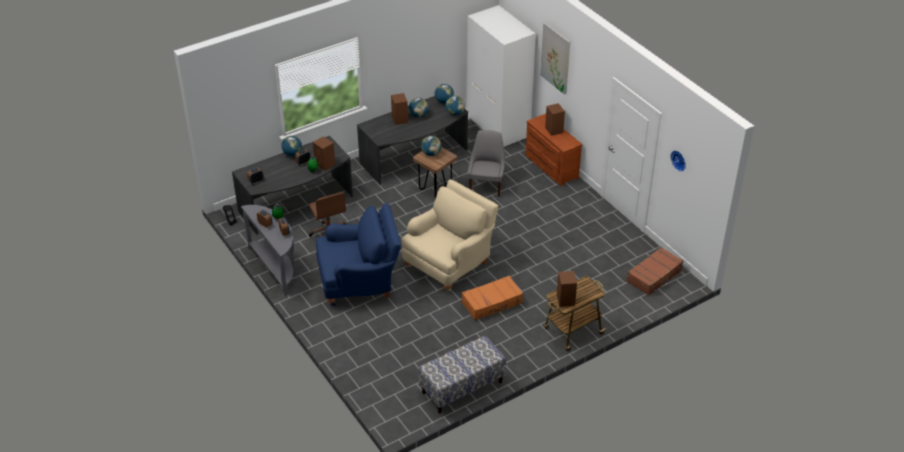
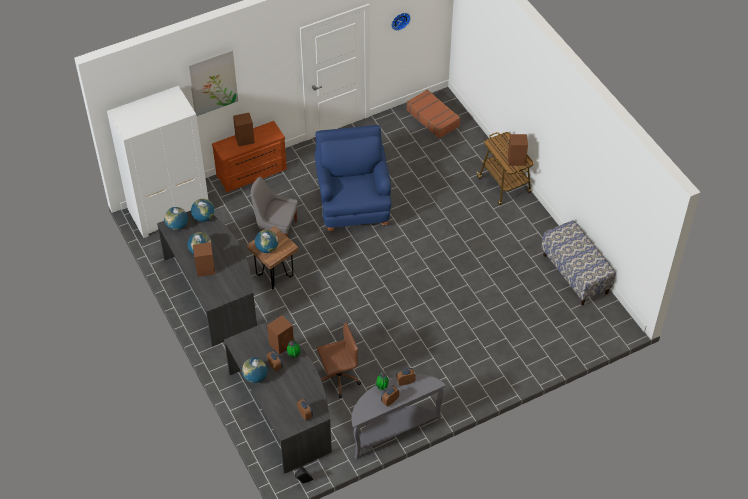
camera: 85 degrees left, 10 degrees up
(360, 282) = (423, 351): blue armchair -> blue armchair (353, 204)
(449, 263) = (399, 271): beige armchair -> none
(492, 303) = (462, 241): orange suitcase -> none

